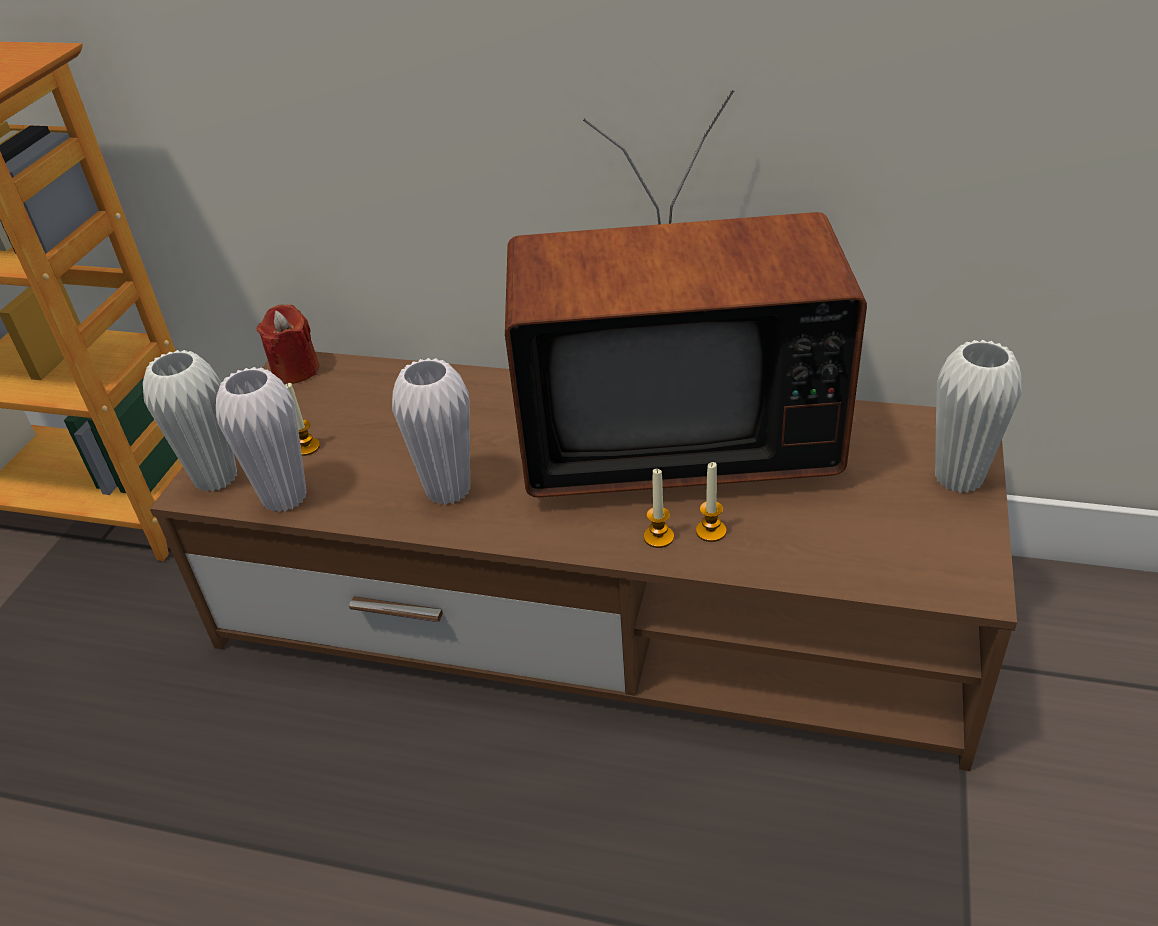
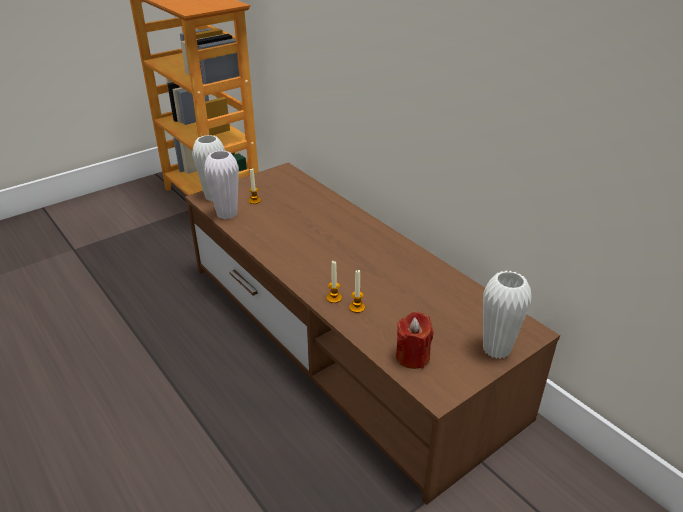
camera: 35 degrees right, 5 degrees down
(295, 370) = (284, 173): red candle -> red candle (412, 356)
(448, 490) = (281, 240): white vase -> none
(671, 437) = (389, 265): television -> none

